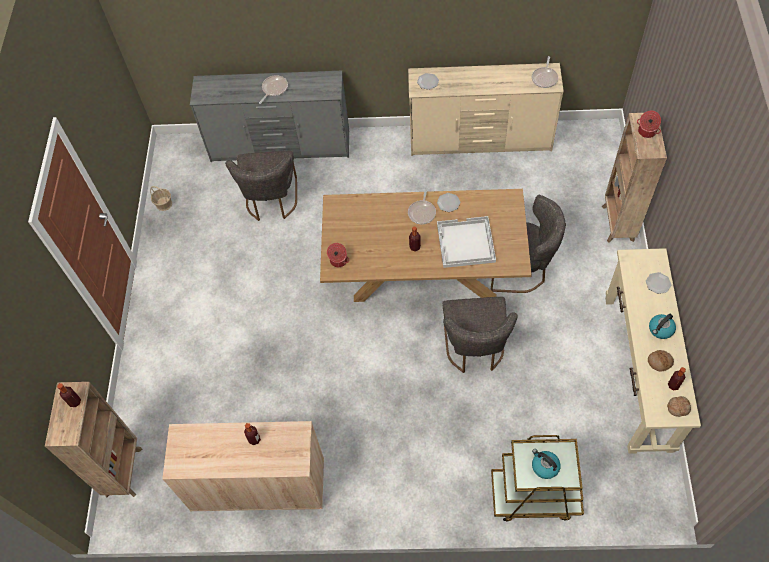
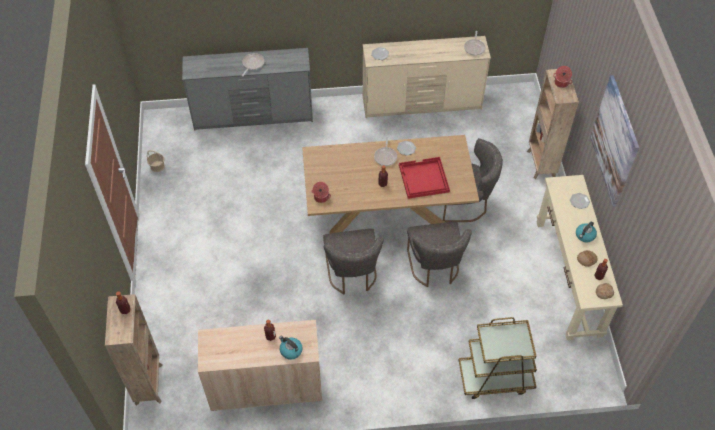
camera: 10 degrees left, 5 degrees down
(271, 202) = (250, 160): grey chair -> grey chair (352, 275)
(465, 243) = (423, 179): white tray -> red tray
(544, 466) = (505, 343): kettle -> kettle (290, 350)
(707, 218) = (614, 141): none -> picture

